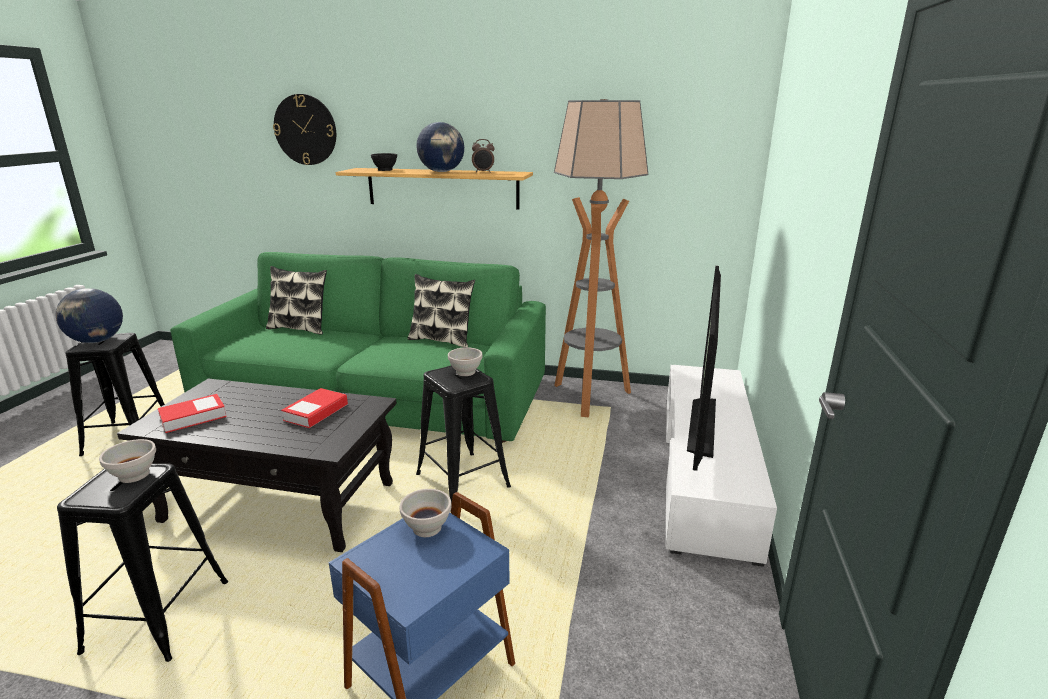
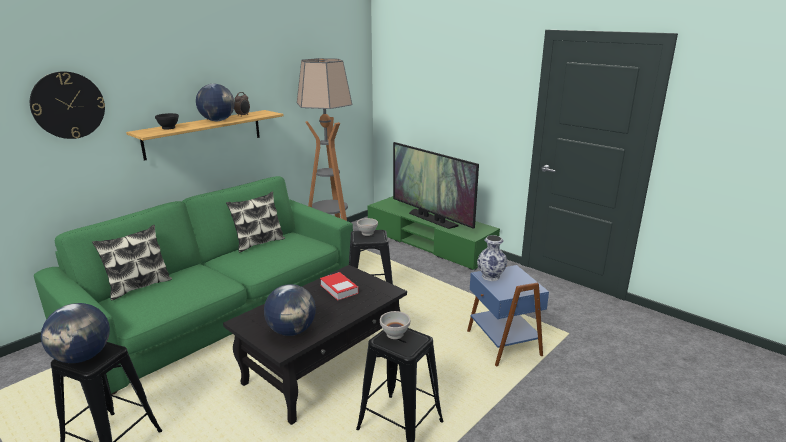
camera: 60 degrees left, 0 degrees up
(193, 417) = (292, 331): book -> globe
(428, 528) = (491, 276): white bowl -> vase
(705, 471) = (429, 243): white tv stand -> green tv stand

